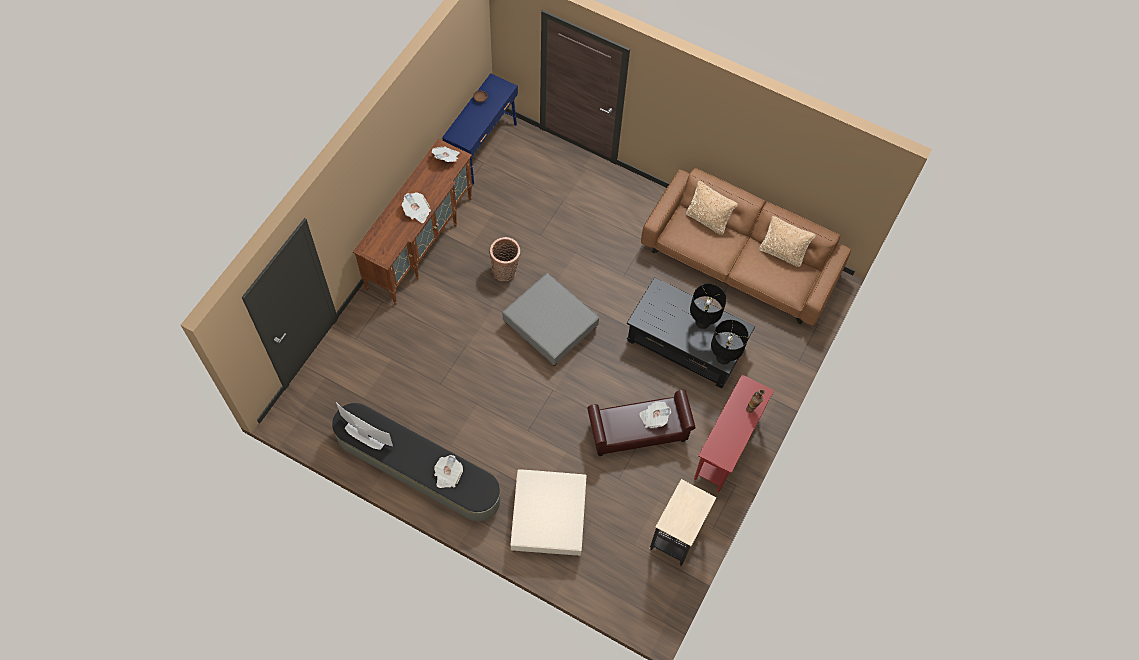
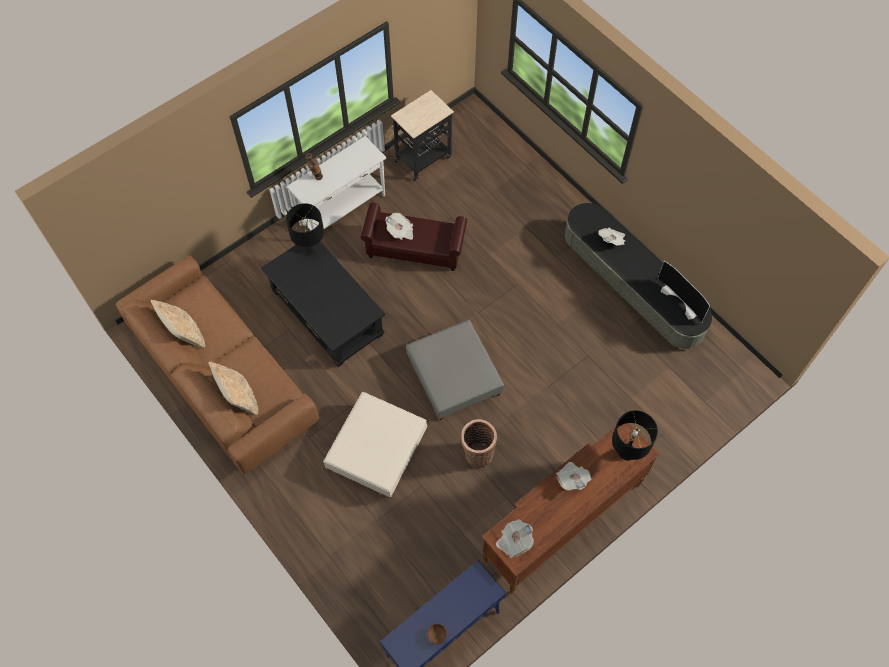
camera: 155 degrees left, 0 degrees up
(548, 518) = (527, 207): beige ottoman -> beige ottoman (377, 450)
(702, 323) = (310, 287): black table lamp -> black table lamp (626, 453)
(726, 449) = (343, 209): red console table -> white console table

